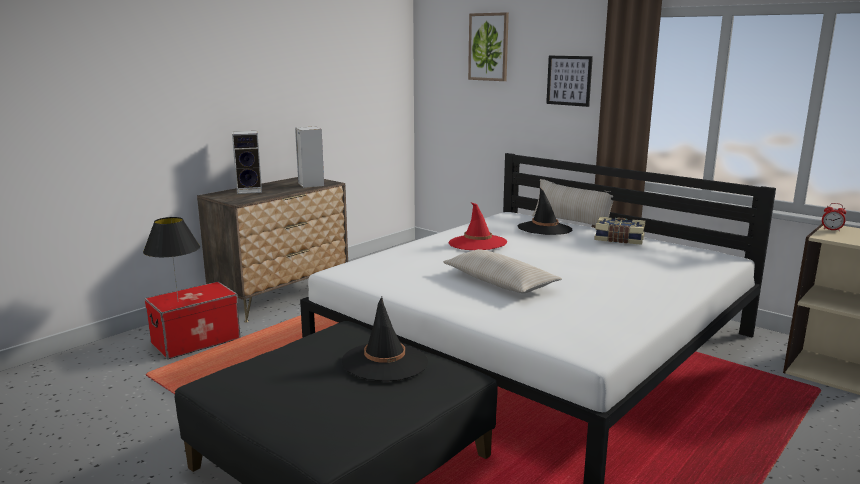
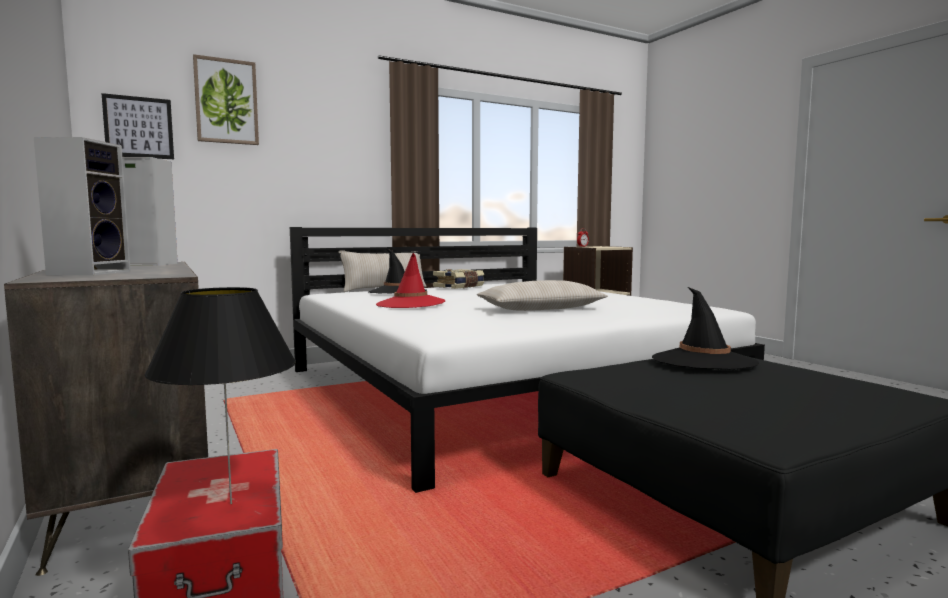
camera: 70 degrees left, 10 degrees down
(569, 80) = (342, 147): picture -> picture (139, 127)

